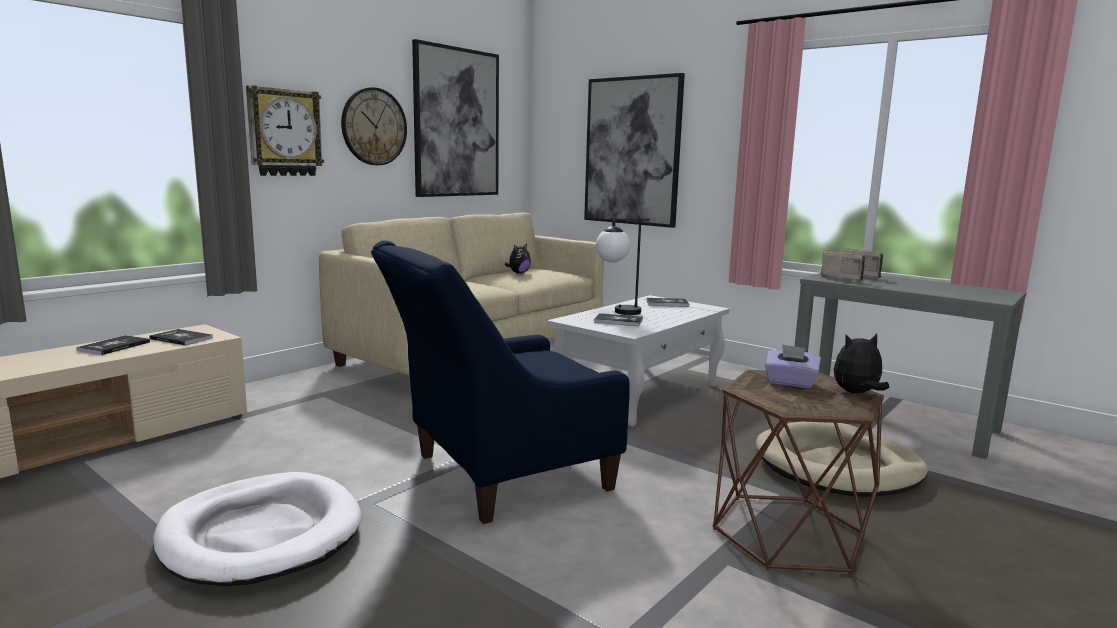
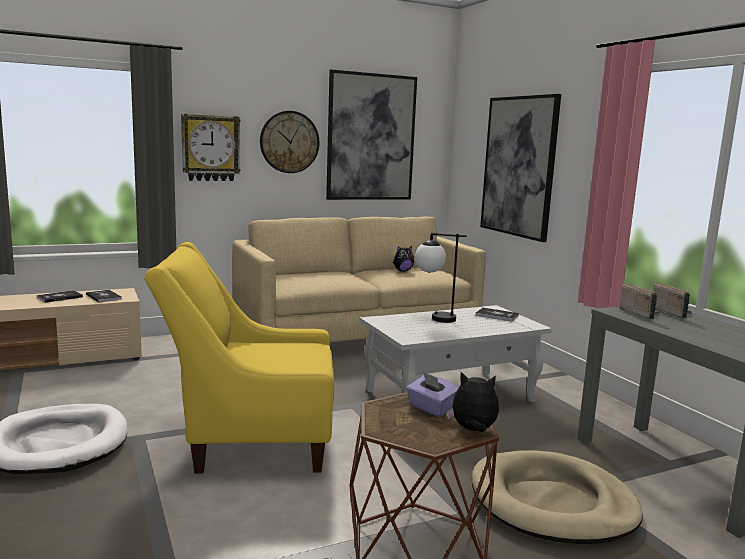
camera: 25 degrees right, 0 degrees up
(498, 475) = (250, 439): blue armchair -> yellow armchair
(618, 321) = (418, 326): book -> none

